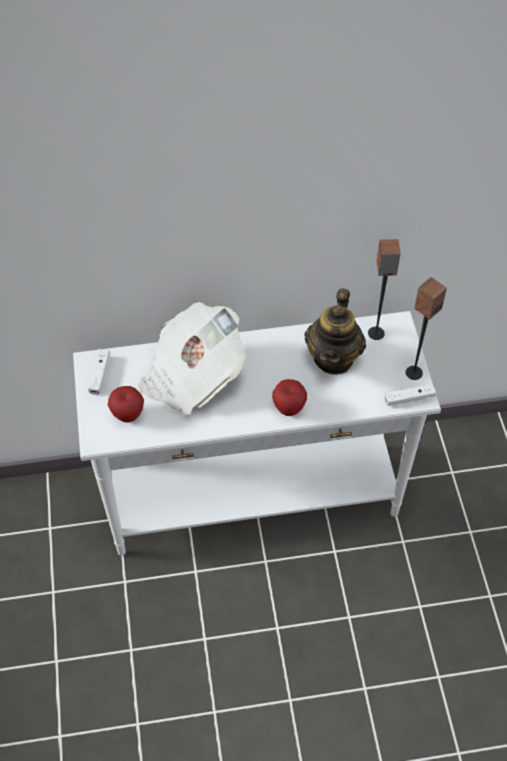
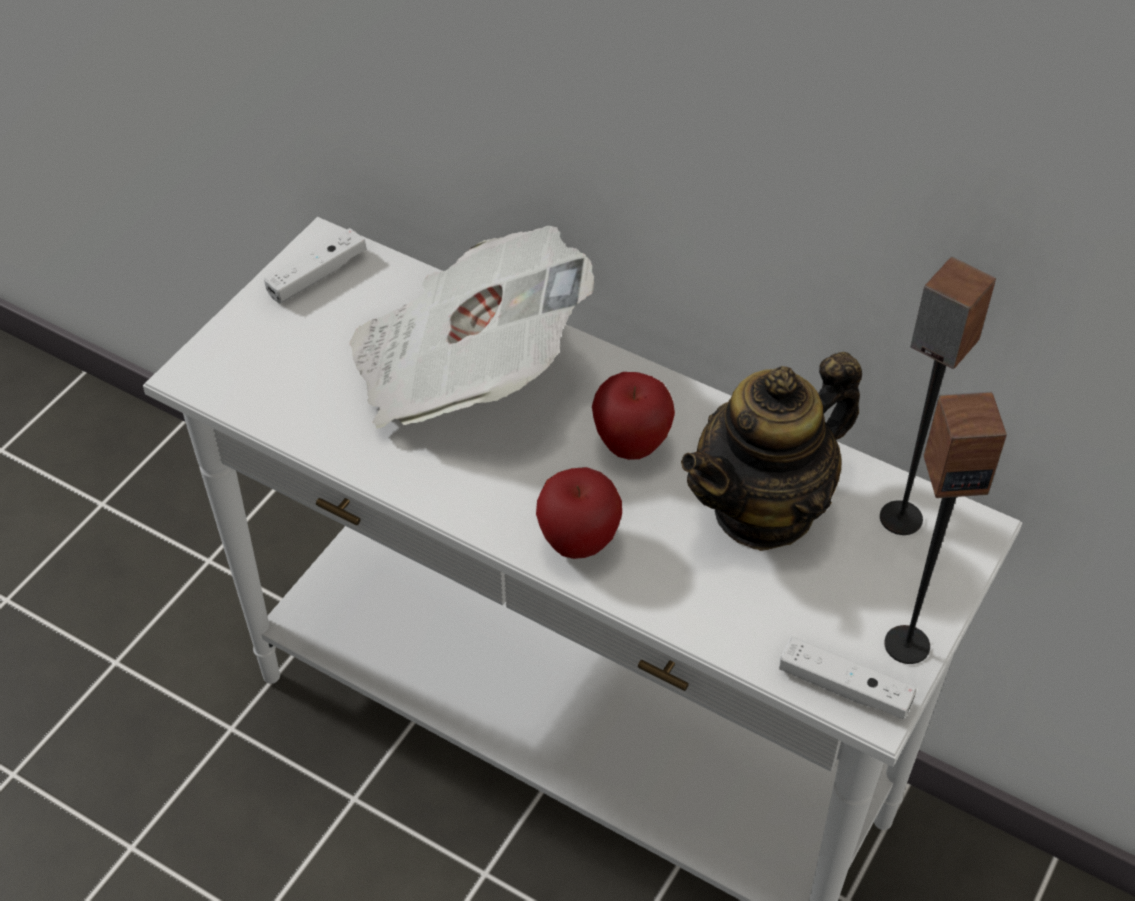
camera: 40 degrees right, 5 degrees down
(128, 415) = (289, 367): apple -> apple (631, 445)

